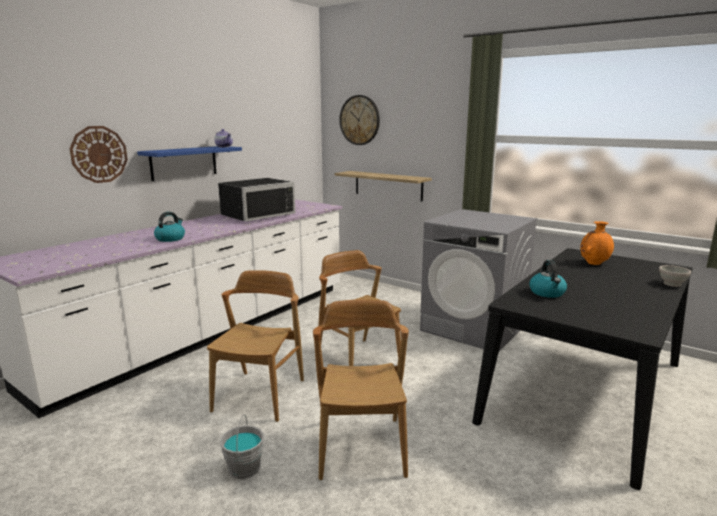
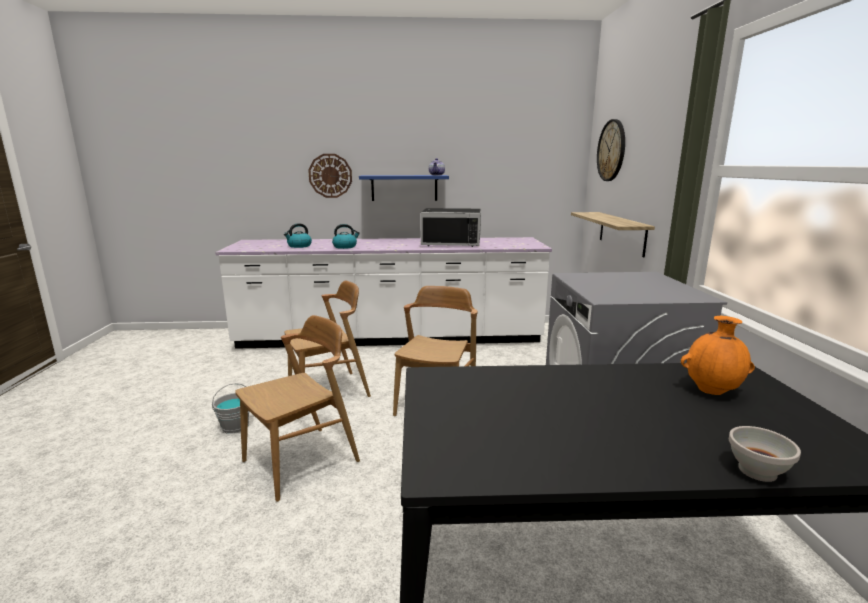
camera: 50 degrees right, 0 degrees up
(547, 293) = (504, 386): kettle -> kettle (299, 246)

